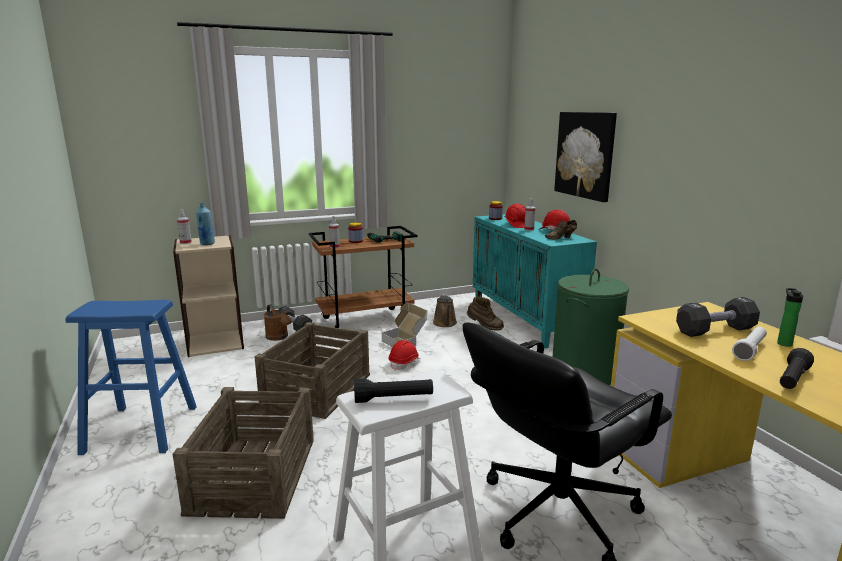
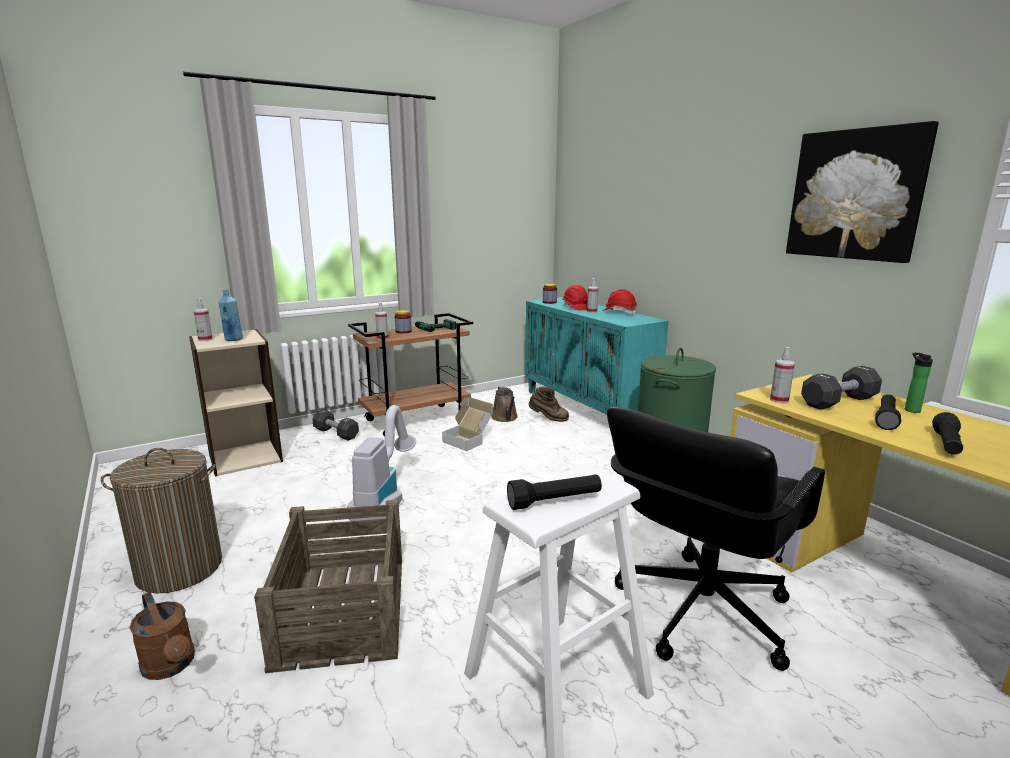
camera: 10 degrees left, 0 degrees up
(141, 429) = (179, 569): blue stool -> laundry basket
(278, 337) = (321, 446): brown watering can -> brown watering can (171, 666)
(316, 389) = (385, 500): crate -> vacuum cleaner
(405, 363) = (476, 463): red hard hat -> none
(561, 238) = (630, 318): brown shoe -> none
(585, 155) = (651, 230): picture -> picture (856, 195)
(656, 325) = (779, 400): none -> spray bottle
(750, 350) = (886, 419): white flashlight -> black flashlight

